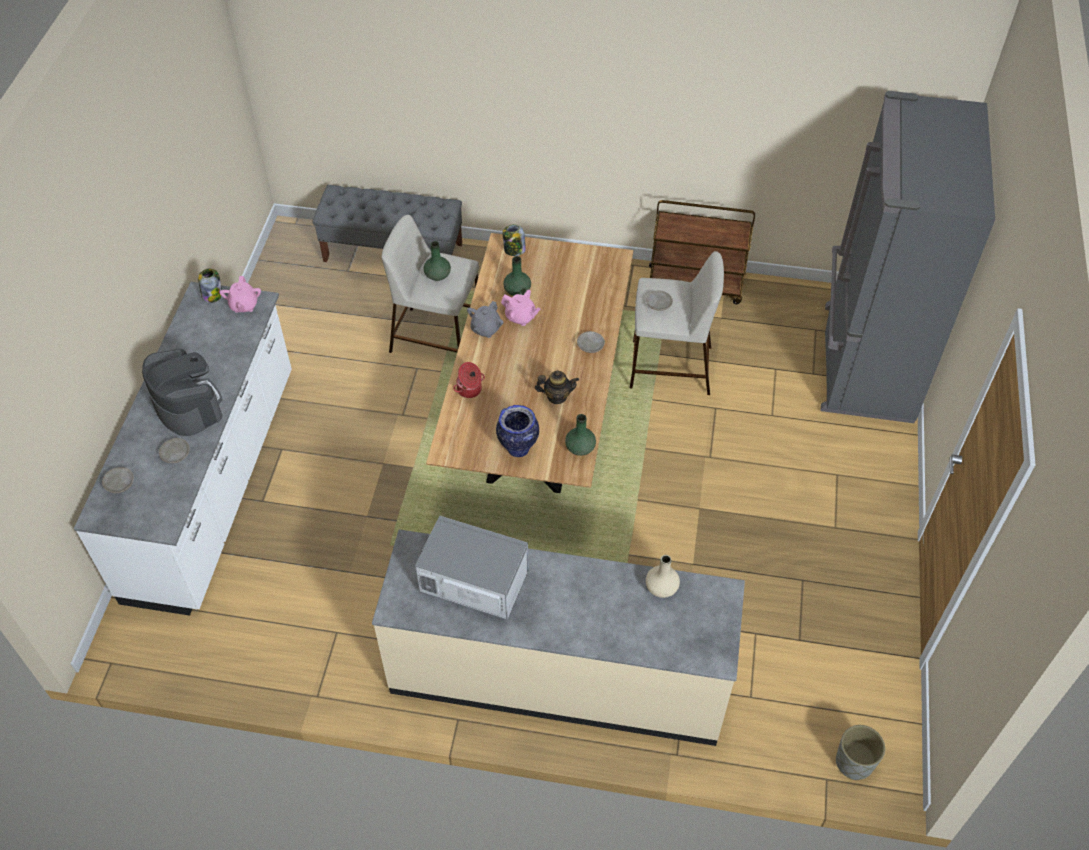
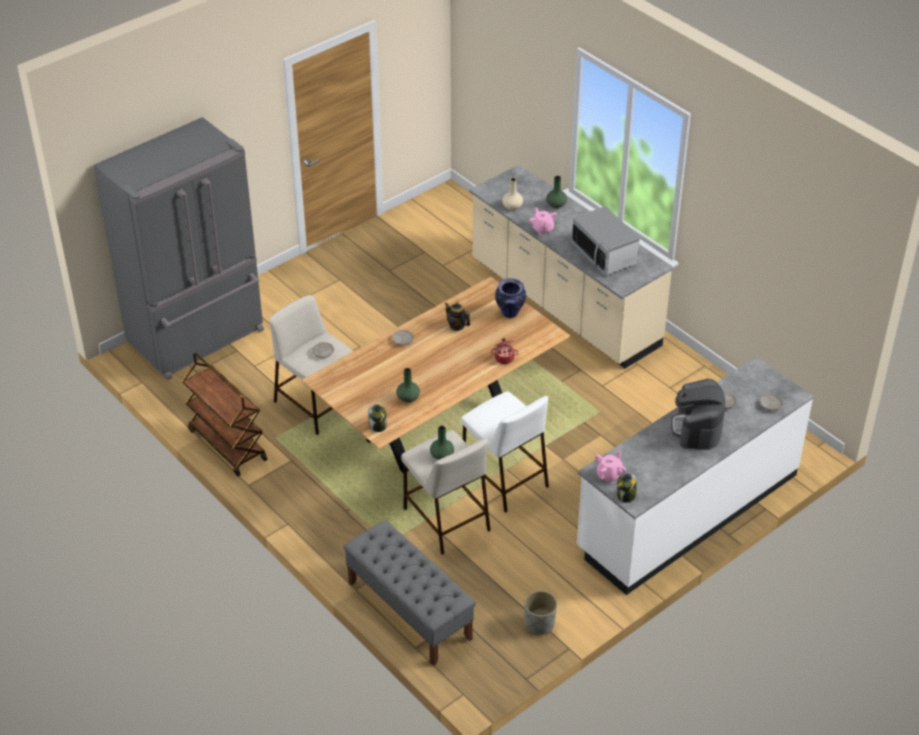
camera: 140 degrees left, 10 degrees down
(422, 407) = (503, 478): none -> white stool
(485, 329) = (456, 386): grey teapot -> none
(520, 317) = (425, 380): pink teapot -> pink teapot (542, 229)
(580, 447) = (474, 295): green vase -> green vase (556, 204)
(854, 763) = (460, 204): grey planter -> grey planter (539, 624)

